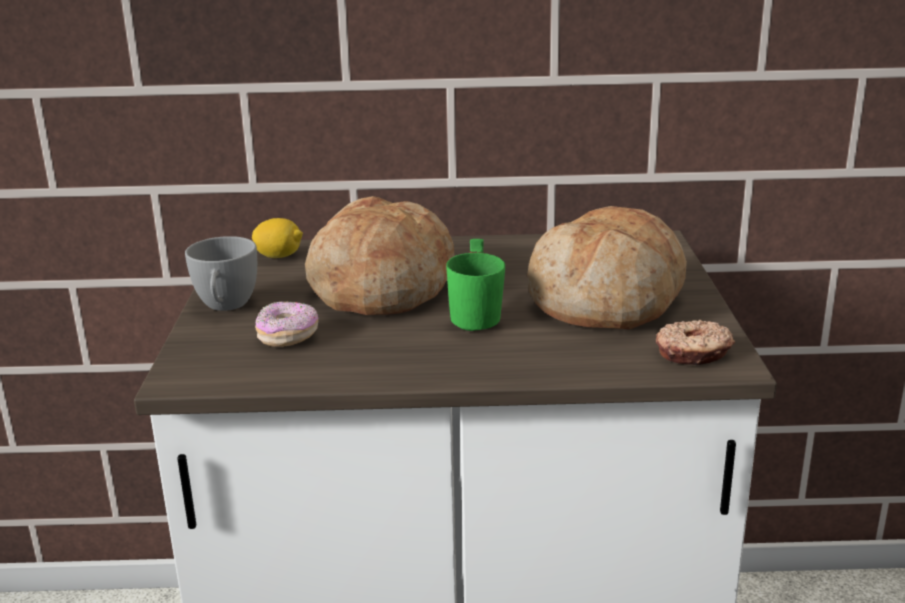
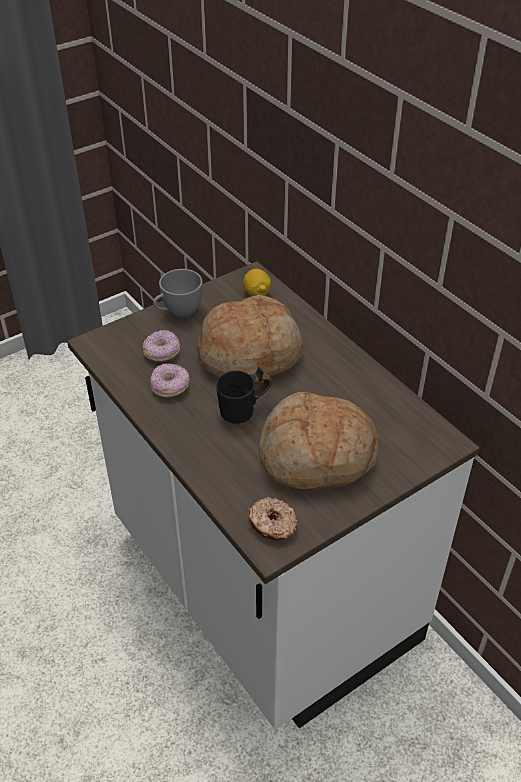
camera: 55 degrees right, 20 degrees up
(363, 349) = (170, 387): none -> donut
(482, 318) = (245, 413): green mug -> black mug

